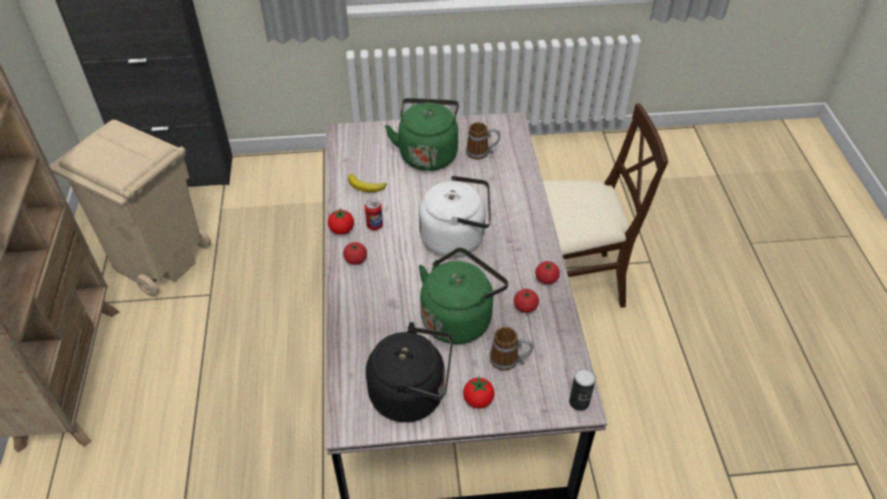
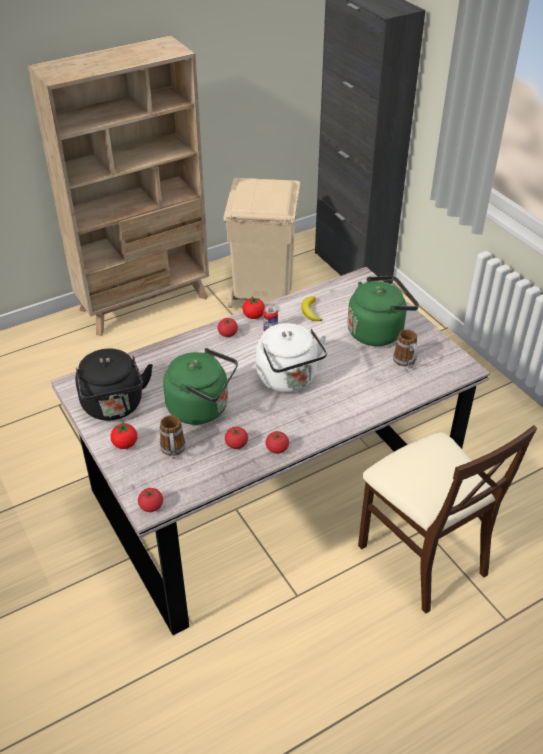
camera: 65 degrees right, 5 degrees down
(579, 402) = (151, 506): can -> tomato

